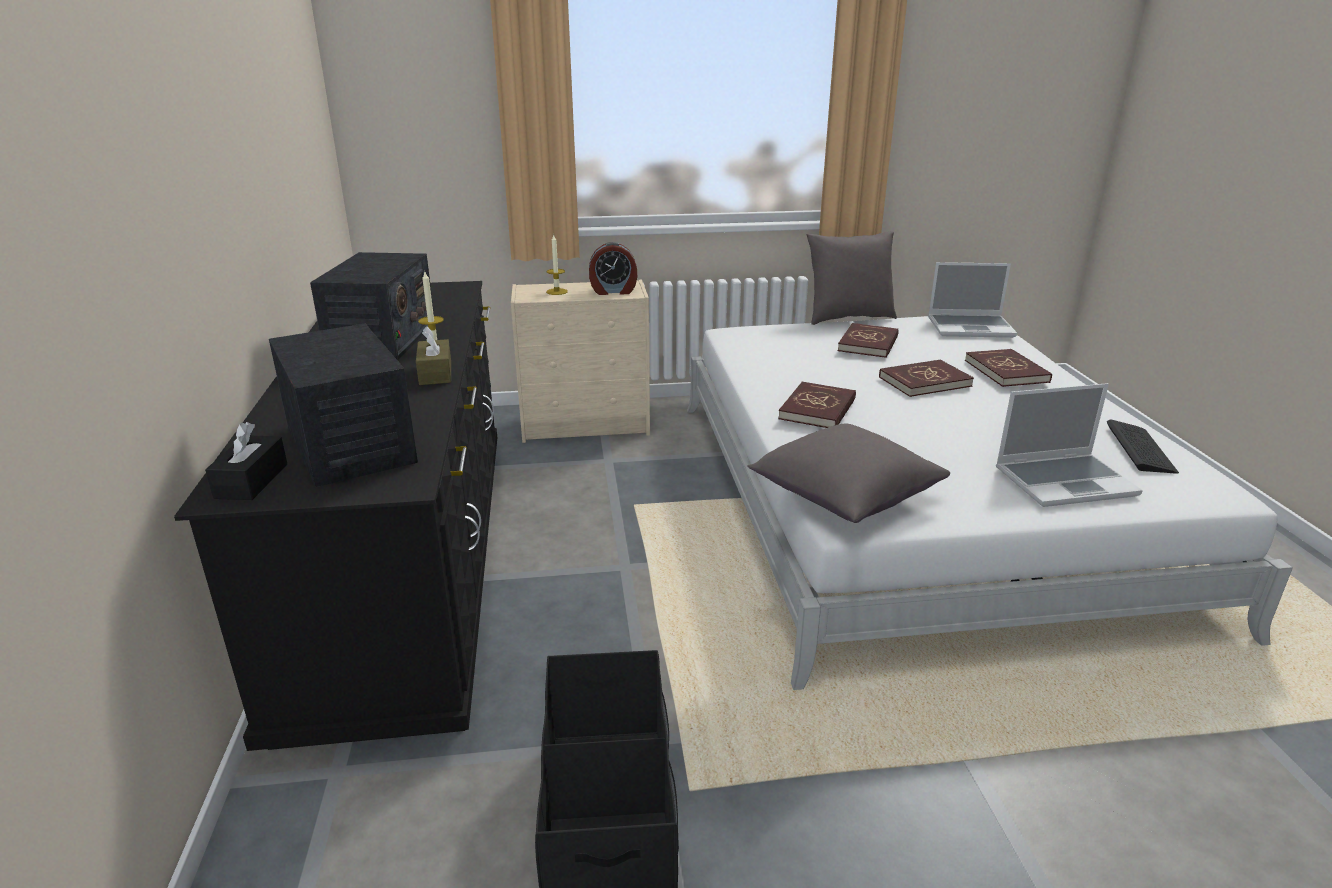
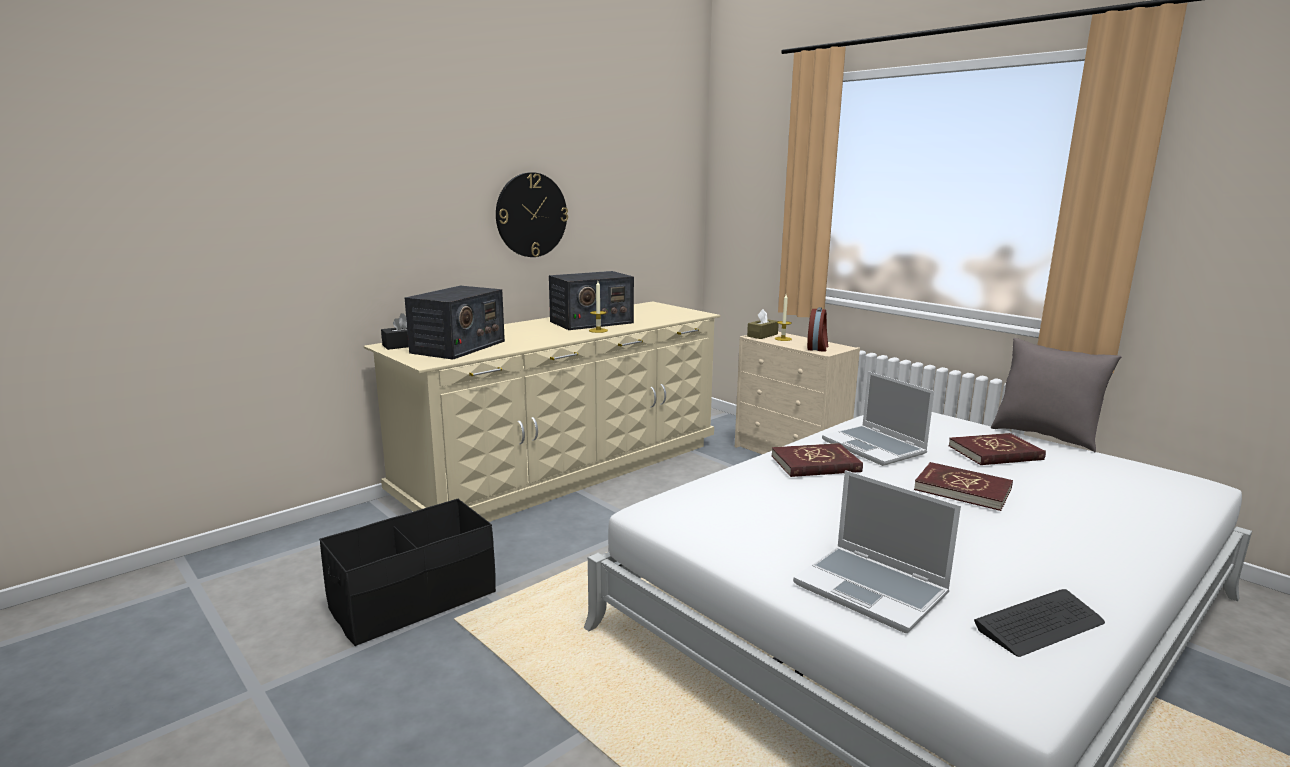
camera: 55 degrees right, 10 degrees down
(237, 182) = (531, 215): none -> wall clock
(410, 567) = (564, 470): black dresser -> beige dresser
(435, 373) = (563, 338): brown tissue box -> brown tissue box (762, 335)
(613, 291) = (818, 348): alarm clock -> alarm clock turned 120 degrees counterclockwise
(844, 496) = (688, 504): grey pillow -> none
(971, 327) = (1158, 484): laptop -> laptop (875, 447)
(1006, 371) = (1084, 521): red book -> none

